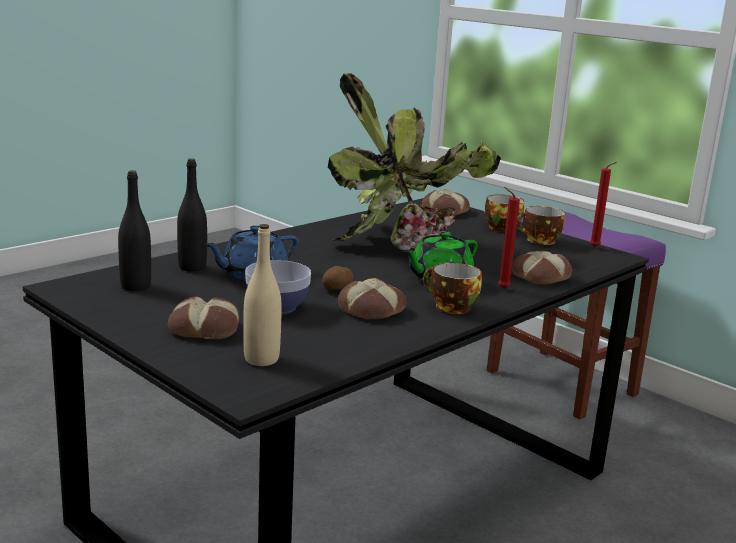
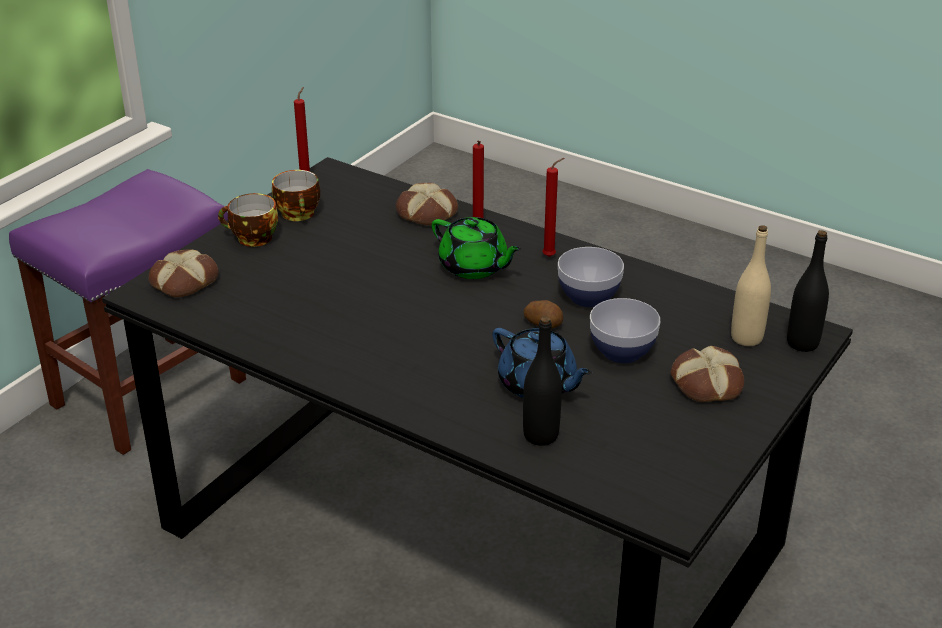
camera: 100 degrees left, 15 degrees up
(135, 286) = (631, 460): black bottle -> black bottle (802, 343)
(372, 310) = (588, 296): bread -> bowl
(403, 243) = (356, 299): potted plant -> none
(450, 307) = (551, 256): cup -> red candle

